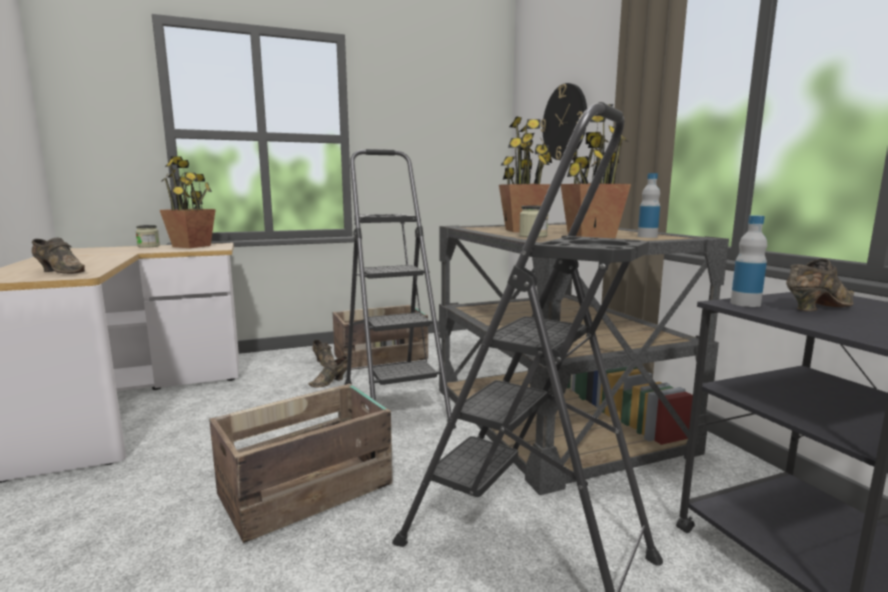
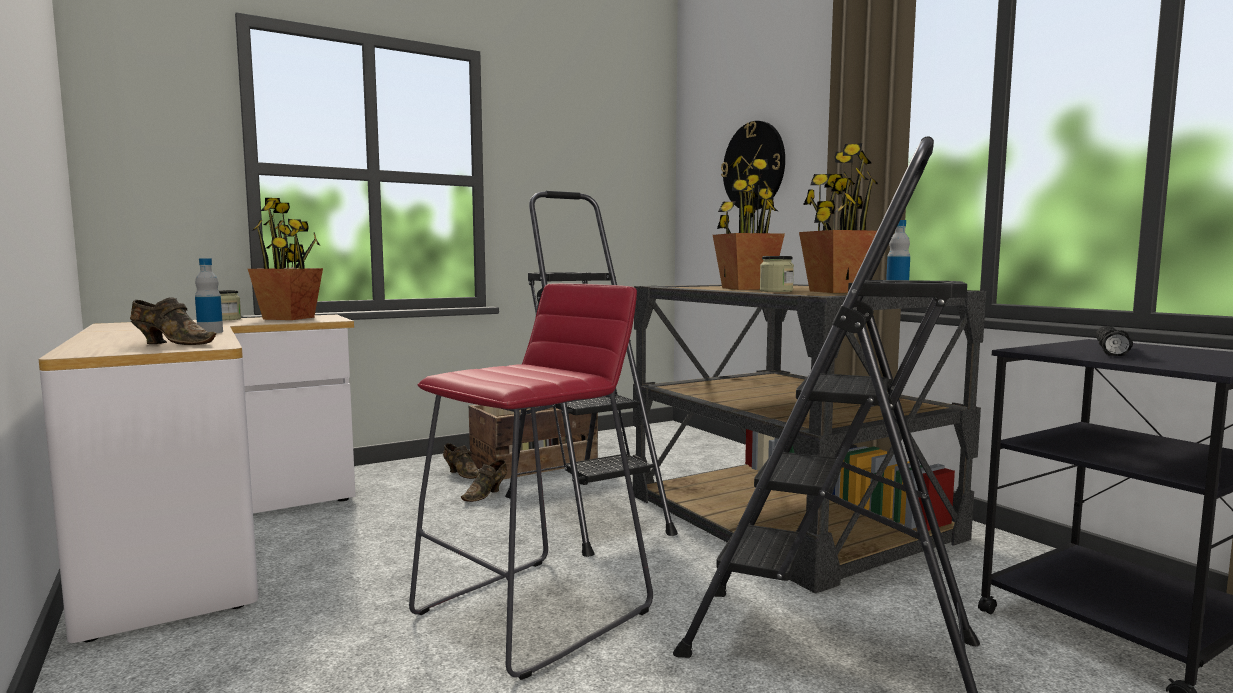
camera: 10 degrees left, 5 degrees down
(309, 489) = (535, 611): crate -> red stool
(745, 304) = (1041, 350): bottle -> bottle (210, 332)
(816, 308) = (1110, 351): brown shoe -> black flashlight

